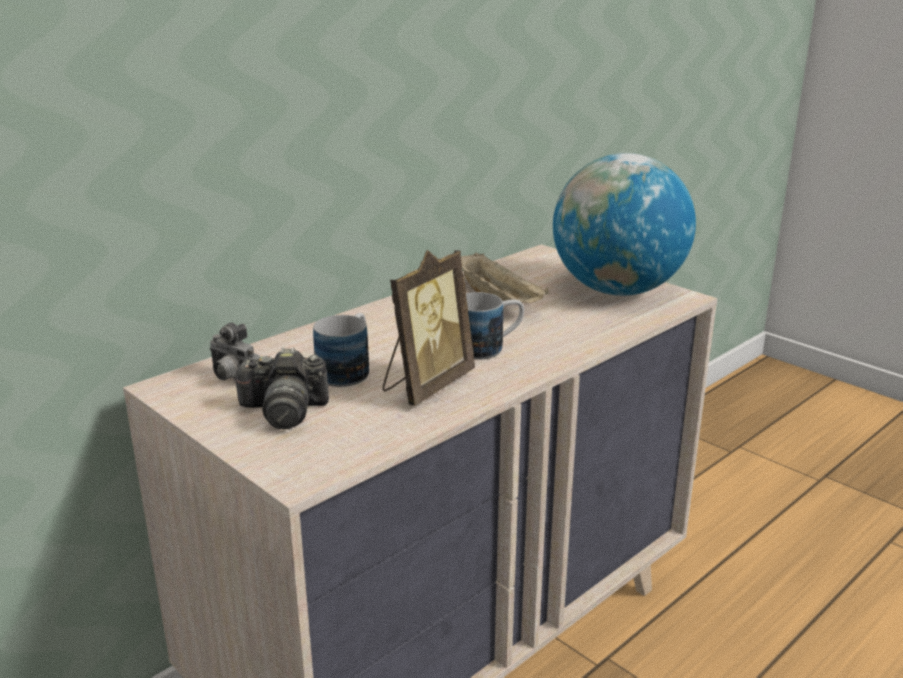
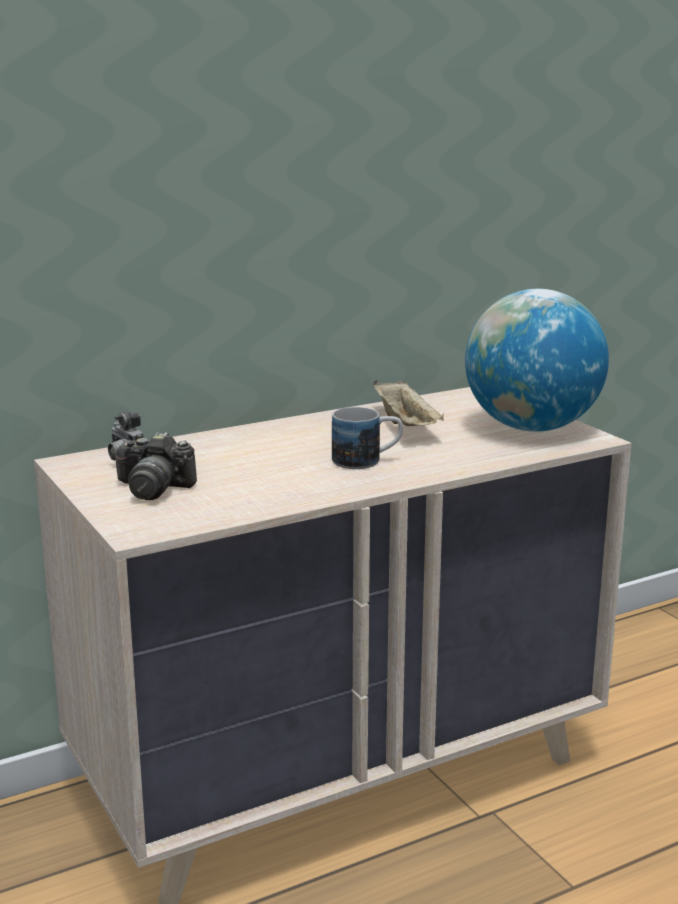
camera: 15 degrees right, 5 degrees down
(348, 370) = (228, 465): mug -> none
(426, 385) = (288, 483): picture frame -> none

